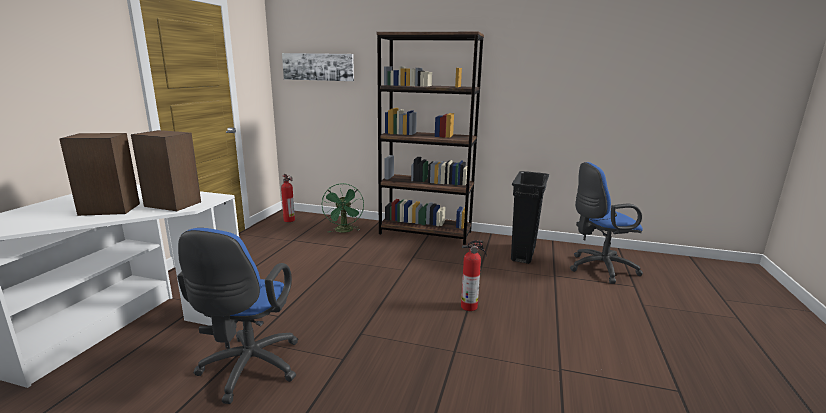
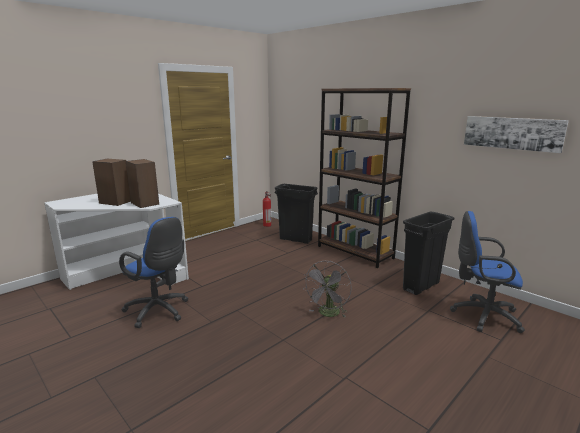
camera: 30 degrees right, 0 degrees up
(248, 370) = (159, 311): blue office chair -> blue office chair turned 90 degrees counterclockwise
(318, 67) = (295, 113): picture -> picture (512, 133)
(344, 231) = (296, 239): green fan -> black trash can
(470, 306) = (328, 314): fire extinguisher -> grey fan

